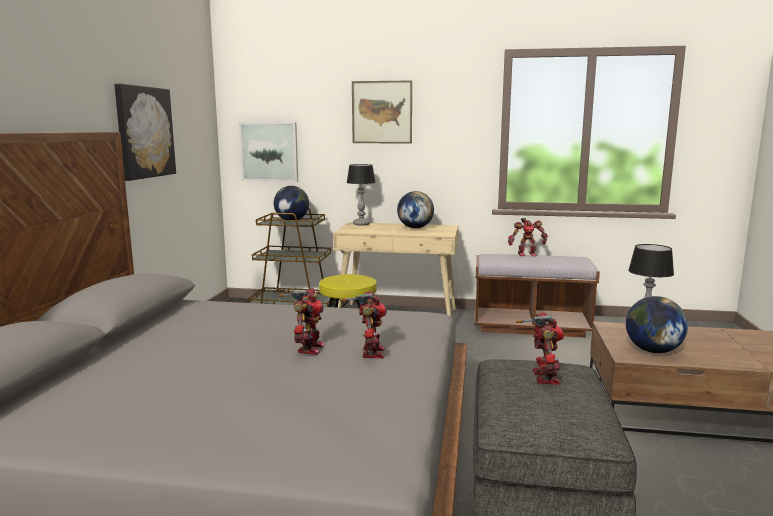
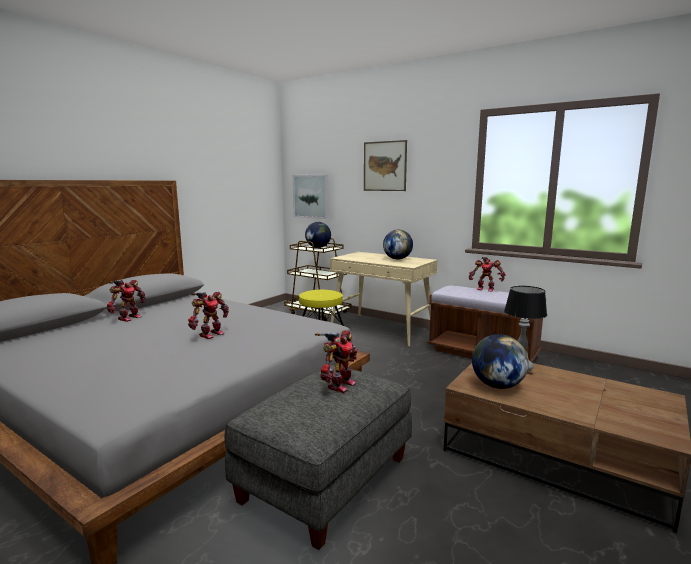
camera: 25 degrees right, 0 degrees up
(145, 132) = (206, 181): picture -> none
(361, 224) = (363, 253): table lamp -> none
(370, 352) = (241, 343): toy robot -> toy robot (128, 318)

